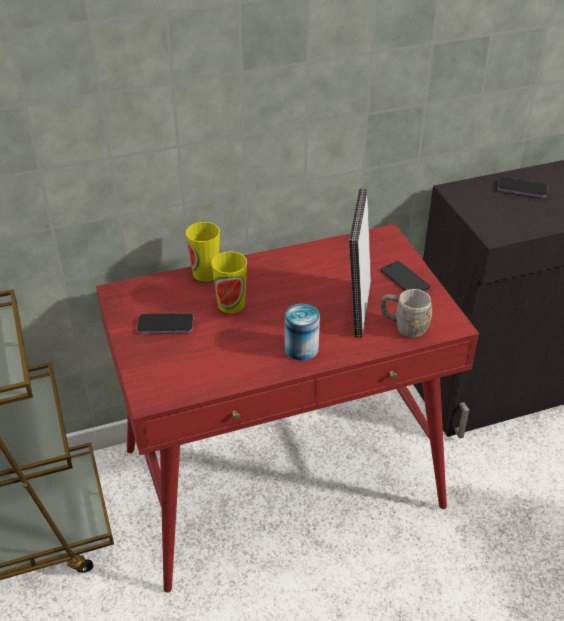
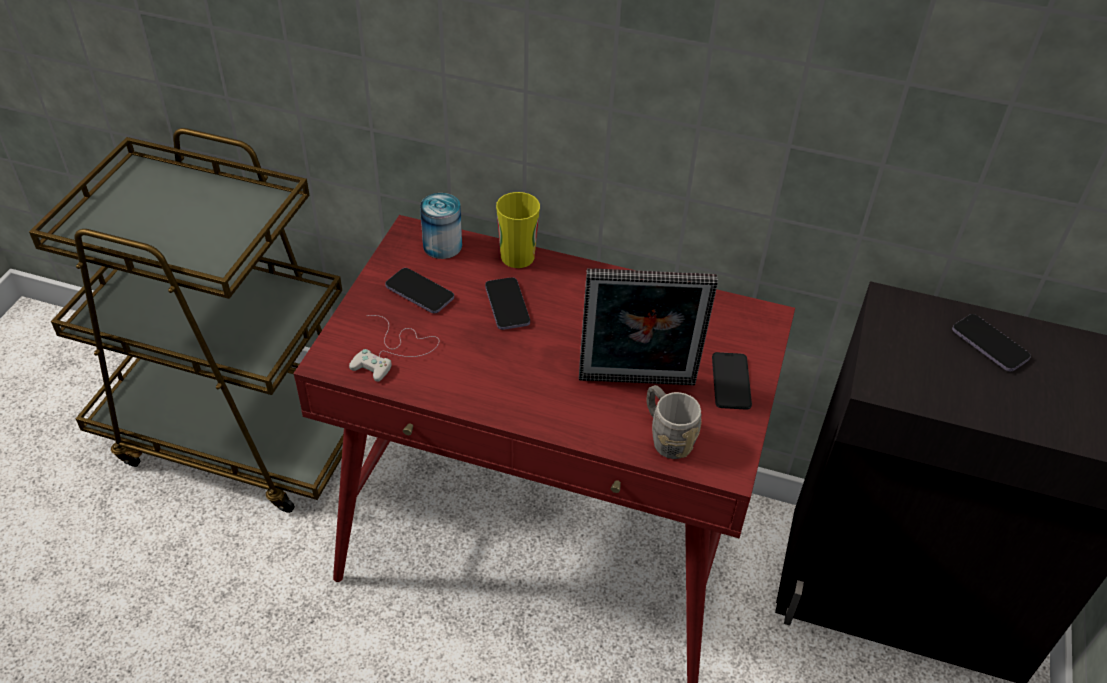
camera: 35 degrees right, 5 degrees up
(188, 368) = (394, 351): none -> white game controller
(231, 304) = (507, 305): cup -> phone
(301, 348) = (526, 396): can -> can (442, 246)
(357, 308) = (637, 385): picture frame -> picture frame turned 135 degrees counterclockwise

